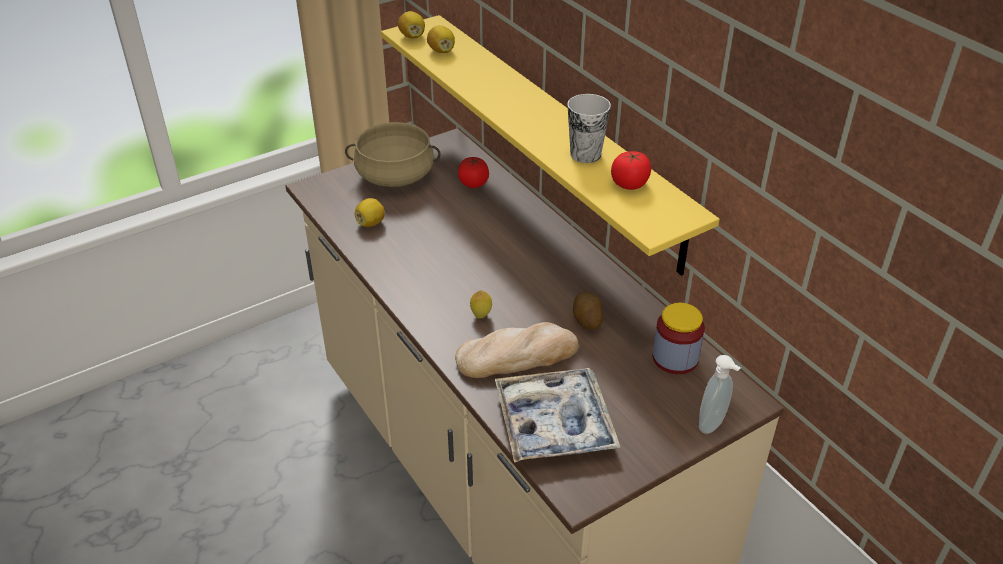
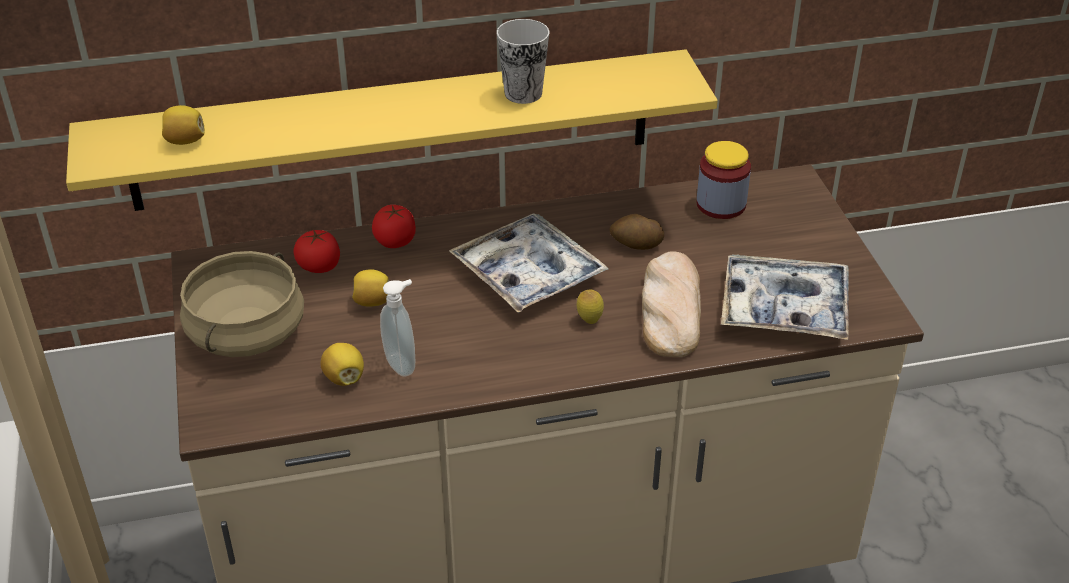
camera: 70 degrees left, 0 degrees up
(412, 36) = (116, 157): lemon -> lemon (372, 302)
(518, 273) = (528, 273): none -> tray
(629, 184) = (598, 81): tomato -> tomato (395, 241)
(713, 425) = (820, 209): soap dispenser -> soap dispenser (402, 364)

